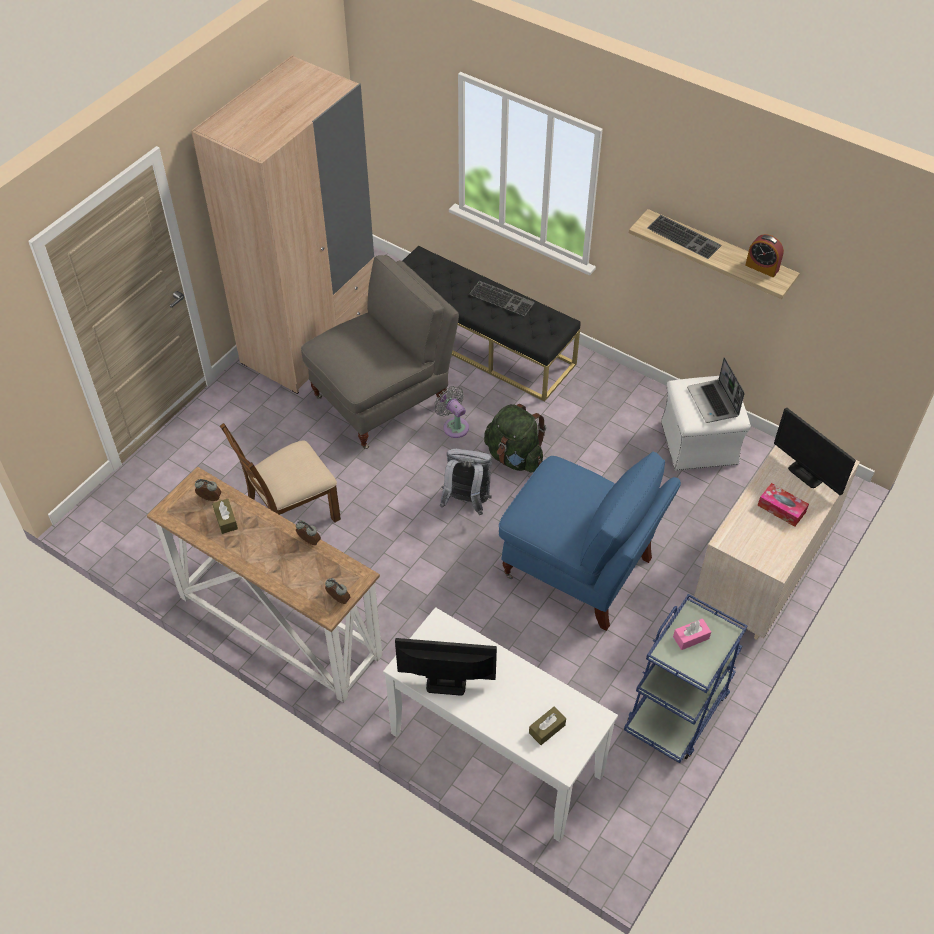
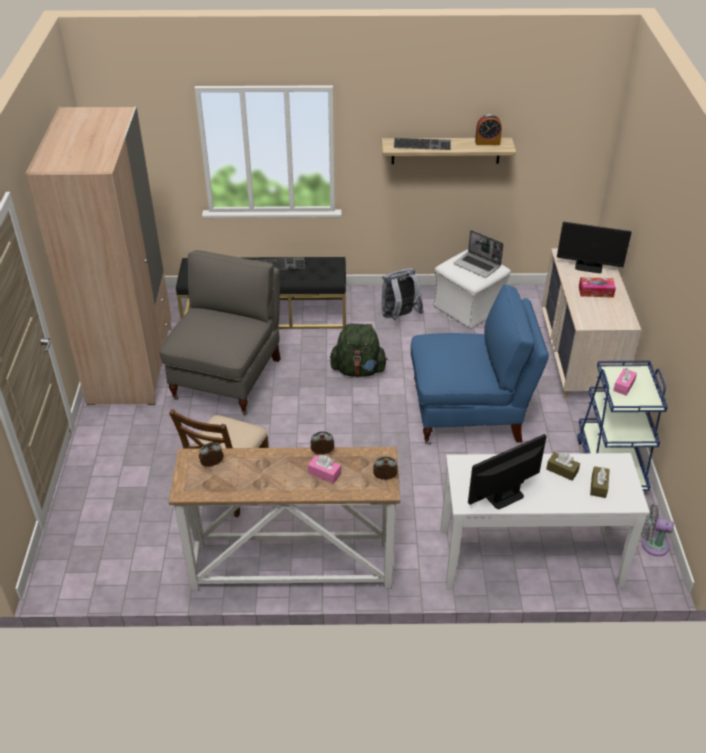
camera: 35 degrees left, 10 degrees down
(226, 520) = (240, 472): brown tissue box -> brown tissue box (562, 470)
(292, 563) = (324, 473): none -> pink tissue box
(454, 426) = (297, 371): grey fan -> grey fan (651, 544)
(466, 501) = (352, 412): grey backpack -> grey backpack (399, 317)

